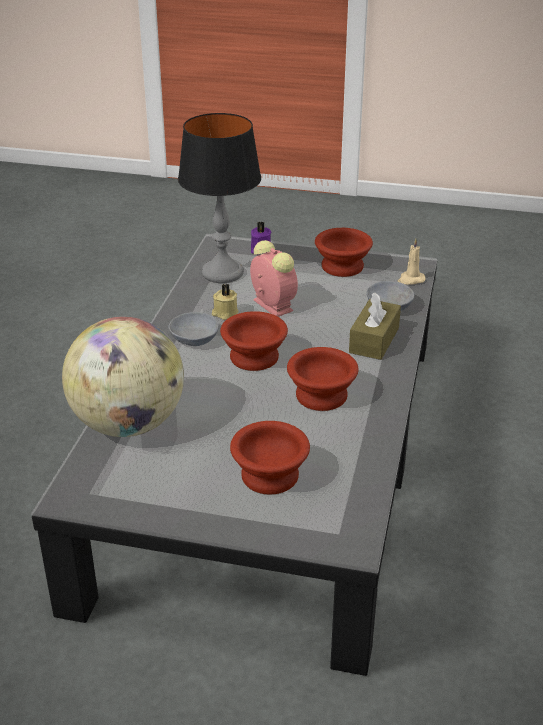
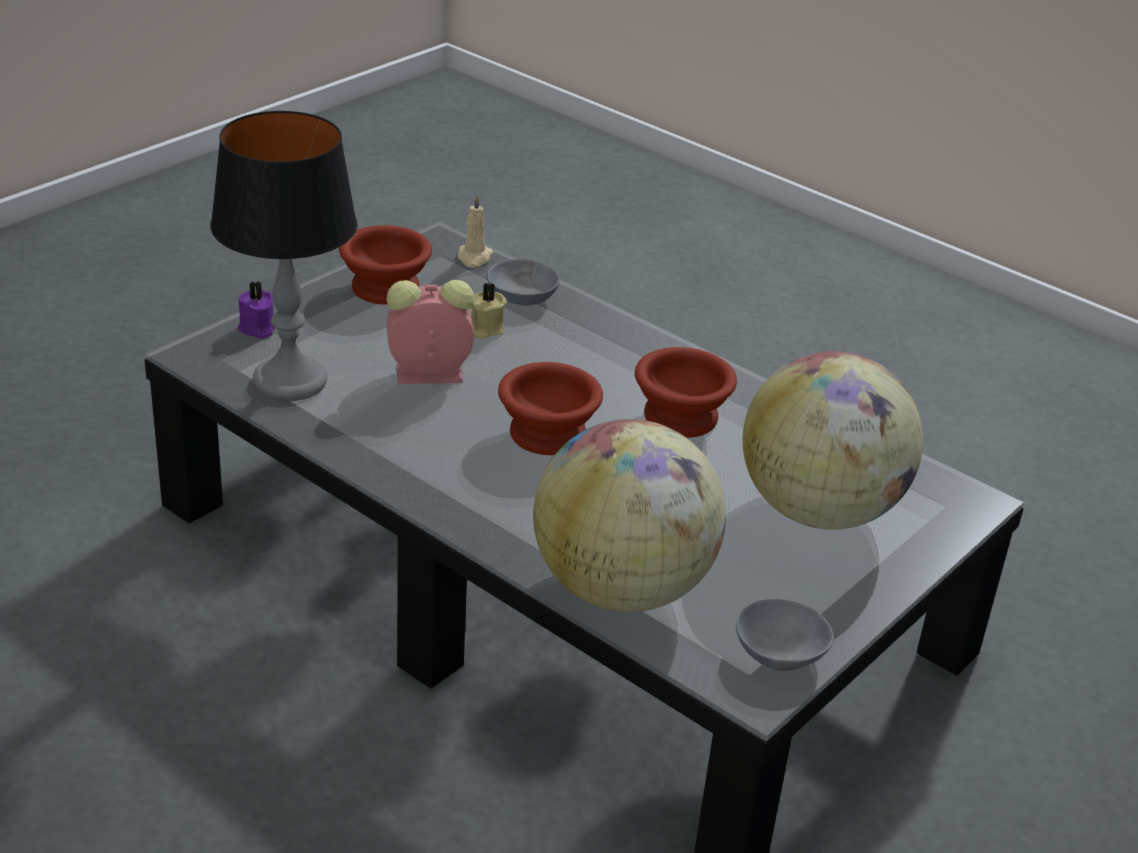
camera: 65 degrees left, 0 degrees up
(196, 339) = (454, 464): grey bowl -> grey bowl (782, 650)
(224, 313) = (409, 418): beige candle -> beige candle (485, 329)
(272, 476) = (819, 510): brown bowl -> globe
(374, 340) = (590, 336): brown tissue box -> none

